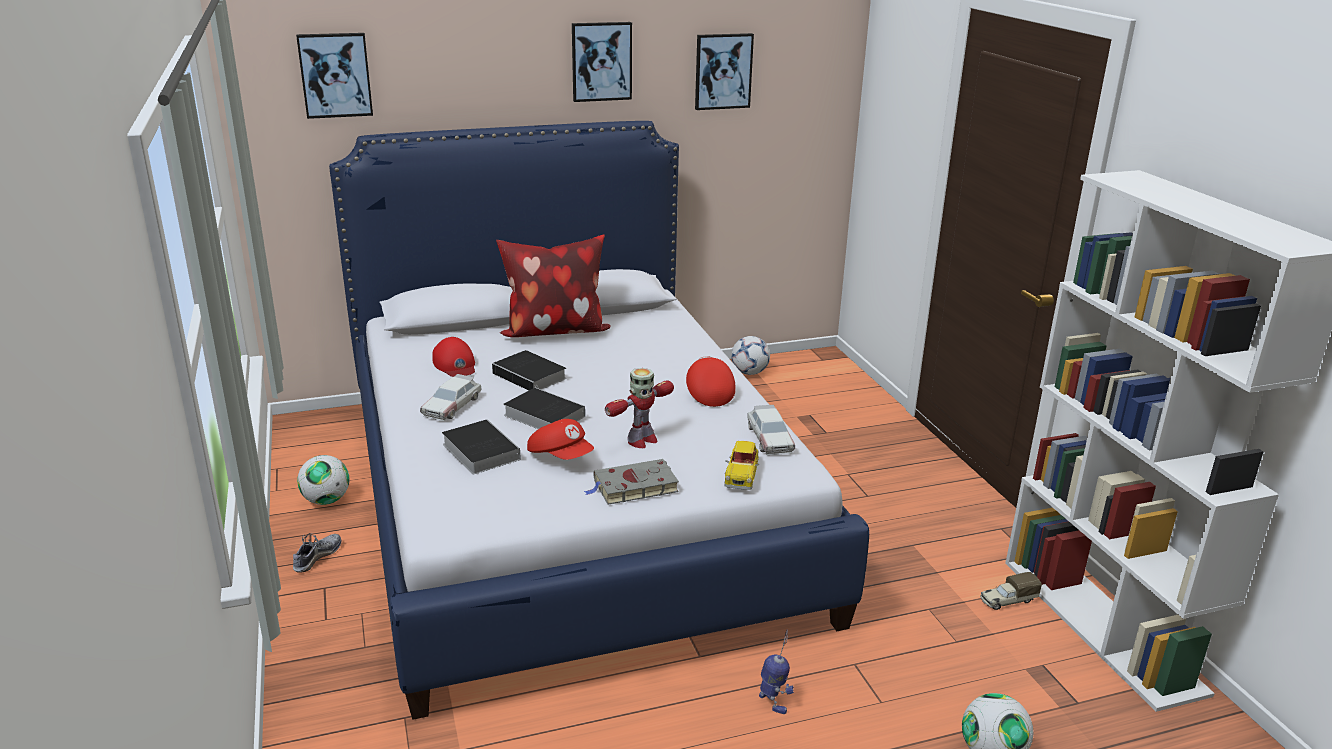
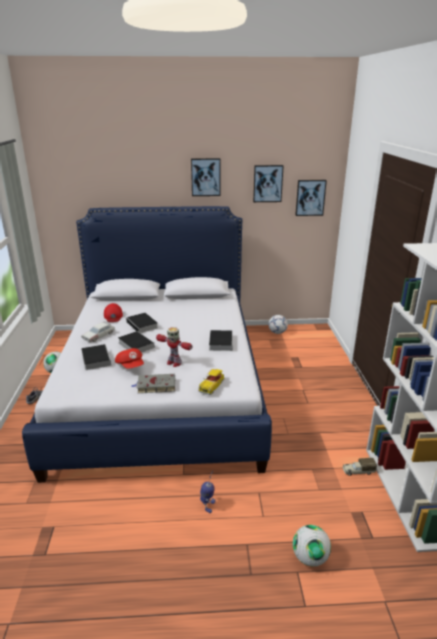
camera: 15 degrees right, 0 degrees up
(335, 75) = (81, 180): picture -> picture (310, 197)
(554, 331) = (167, 304): pillow -> none
(641, 441) = (174, 363): toy robot -> toy robot turned 60 degrees clockwise
(708, 393) = (220, 342): red cap -> book
(769, 438) = (237, 369): toy car -> none

